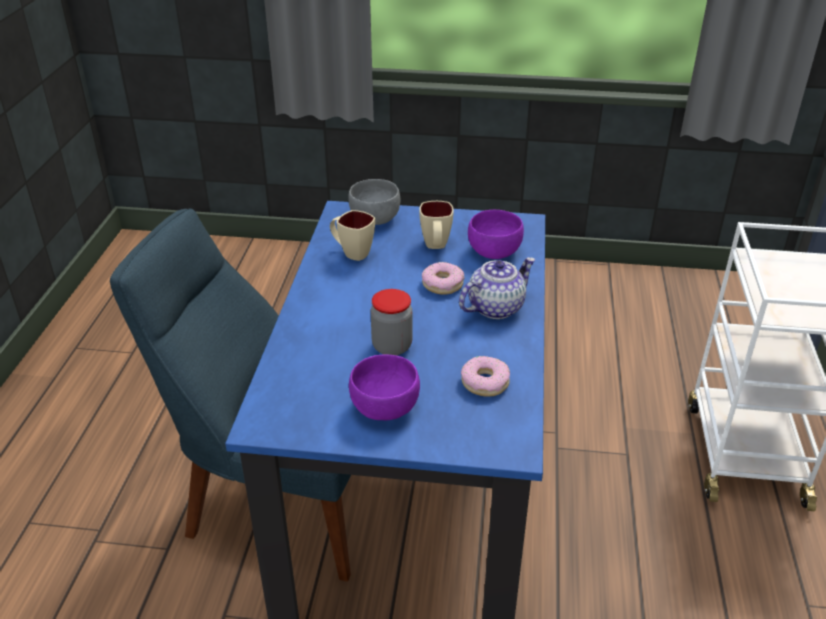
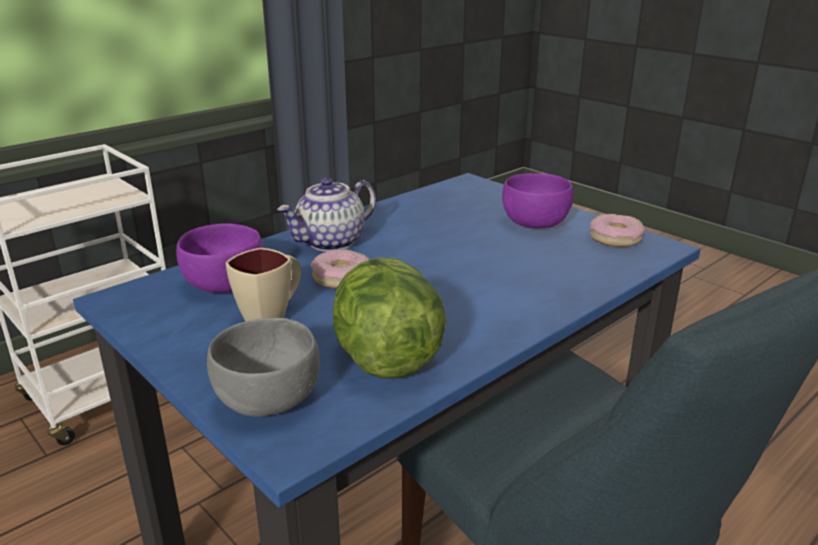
camera: 140 degrees left, 10 degrees down
(351, 253) = (385, 358): beige mug -> lettuce
(392, 346) = (476, 251): jar -> none
(485, 382) = (433, 209): donut -> donut (615, 238)
(495, 307) = (331, 242): teapot -> teapot turned 45 degrees counterclockwise

